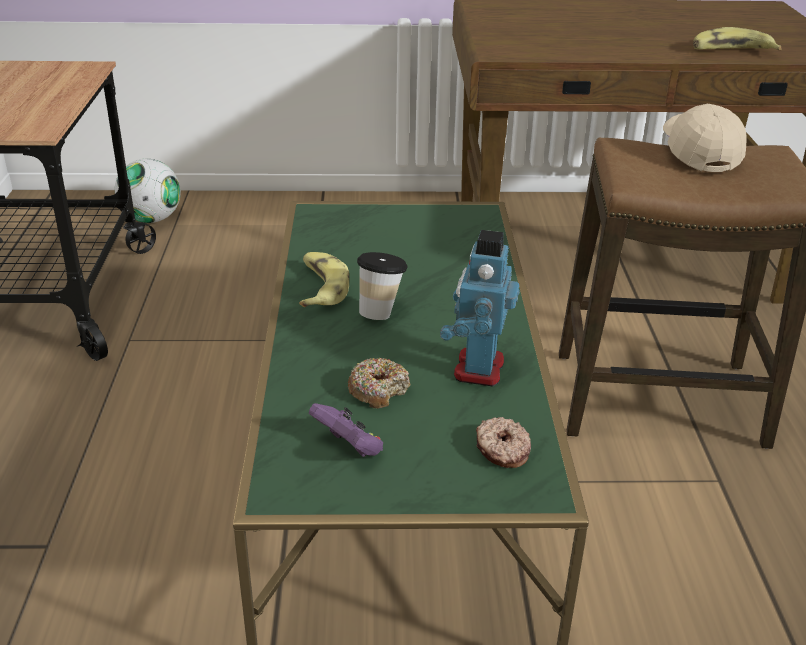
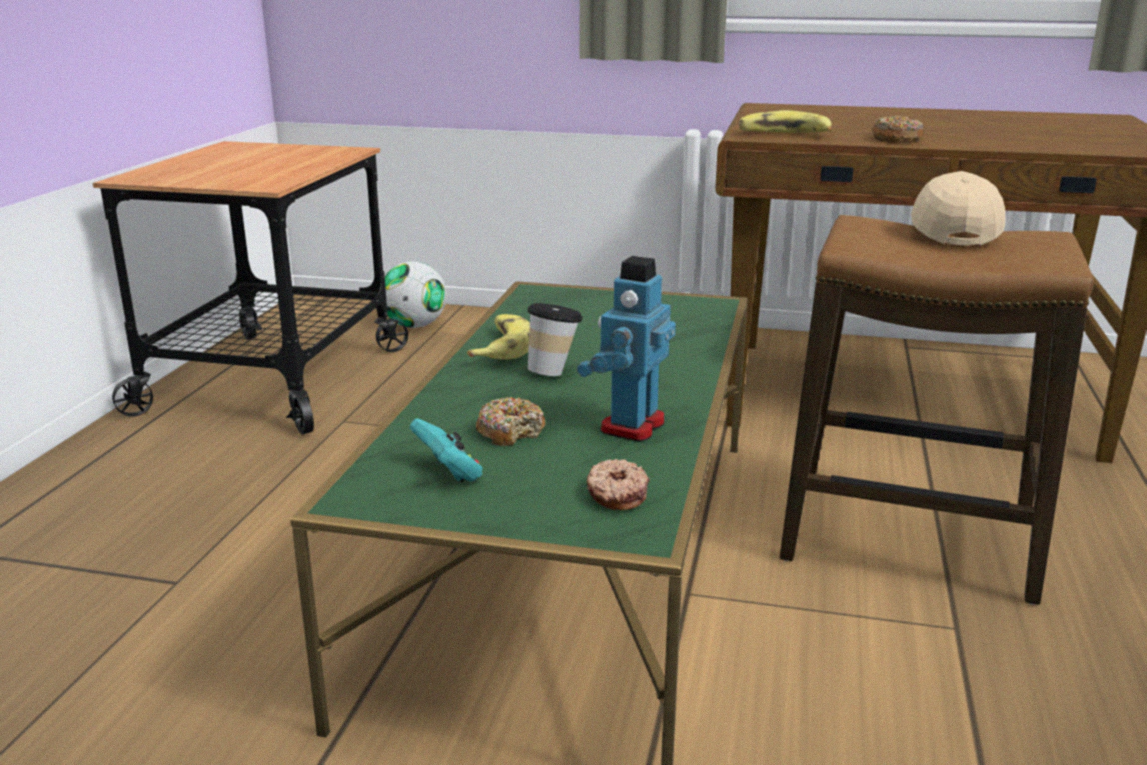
camera: 15 degrees right, 10 degrees down
(349, 447) = (449, 473): purple game controller -> turquoise game controller
(620, 50) = (896, 139): none -> donut
(731, 52) = (1030, 144): banana -> banana (784, 135)

